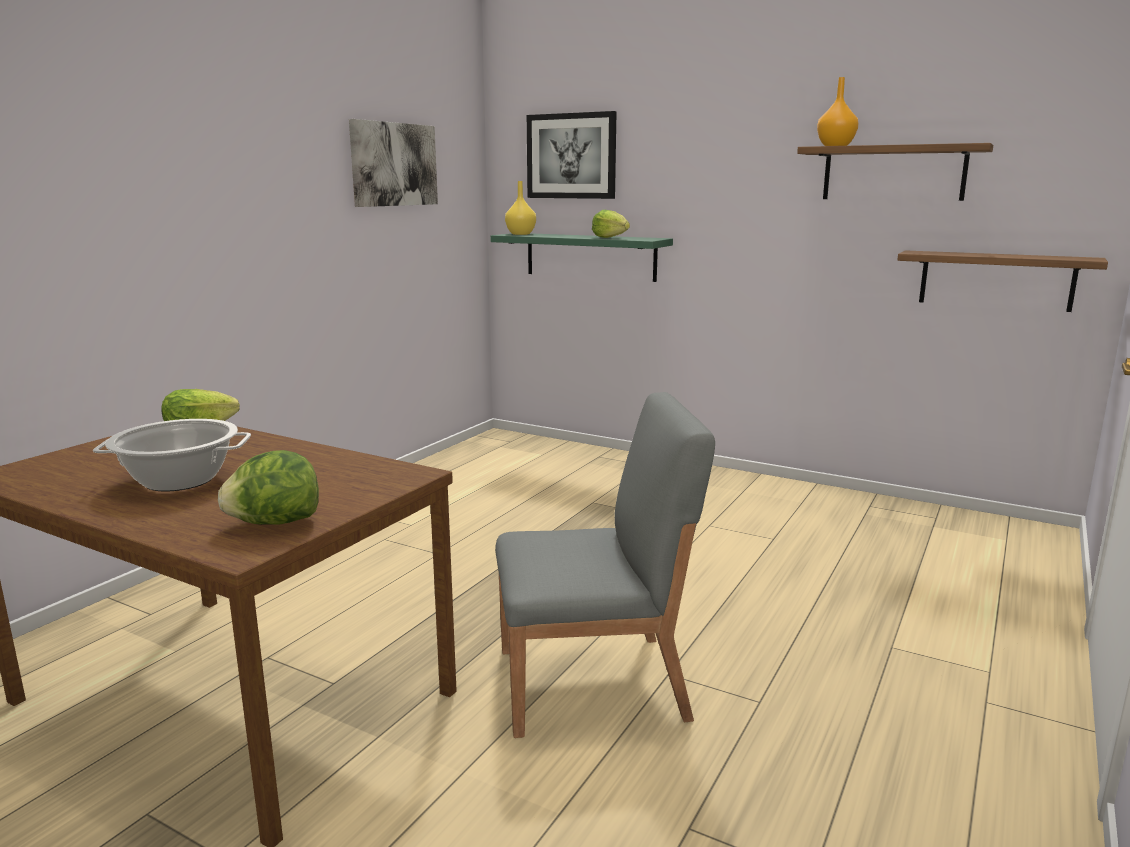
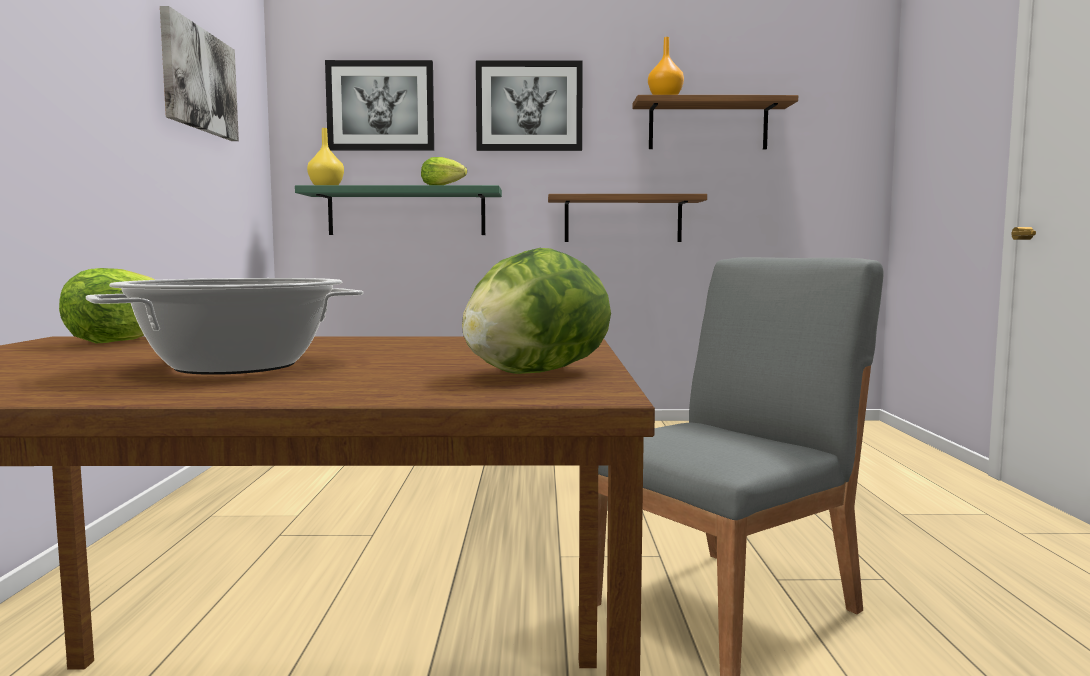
camera: 30 degrees left, 10 degrees down
(702, 154) = (529, 106): none -> picture
(996, 280) = (797, 216): shelf -> shelf (623, 219)

